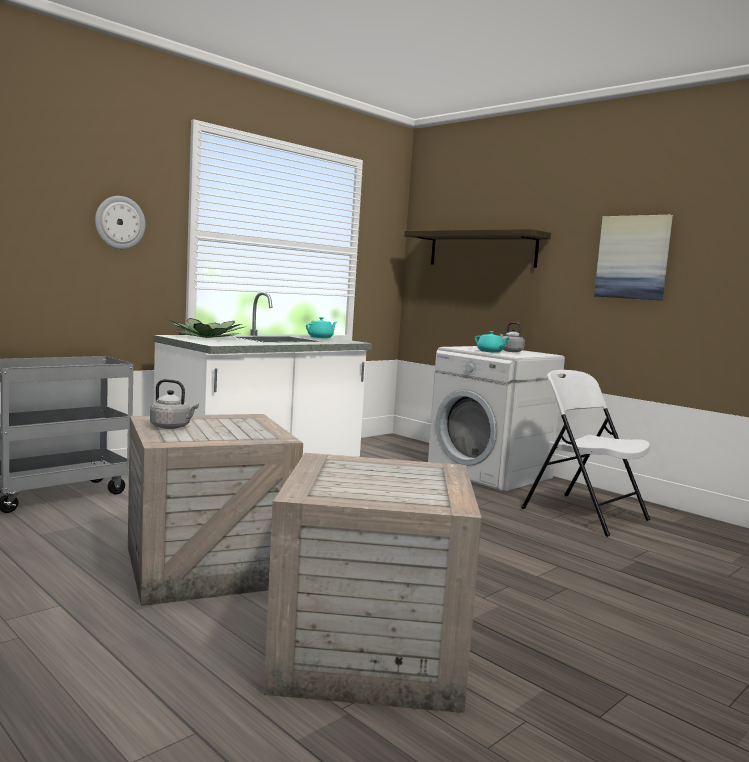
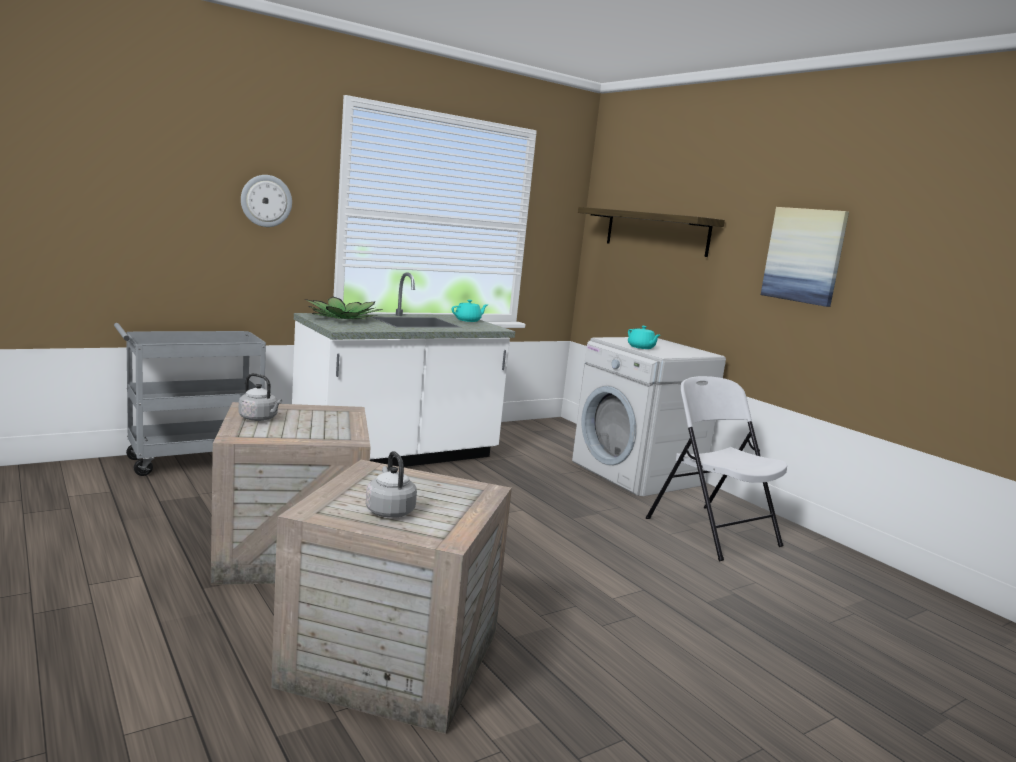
camera: 10 degrees right, 5 degrees up
(510, 351) = (667, 347): grey kettle -> grey kettle (389, 511)

